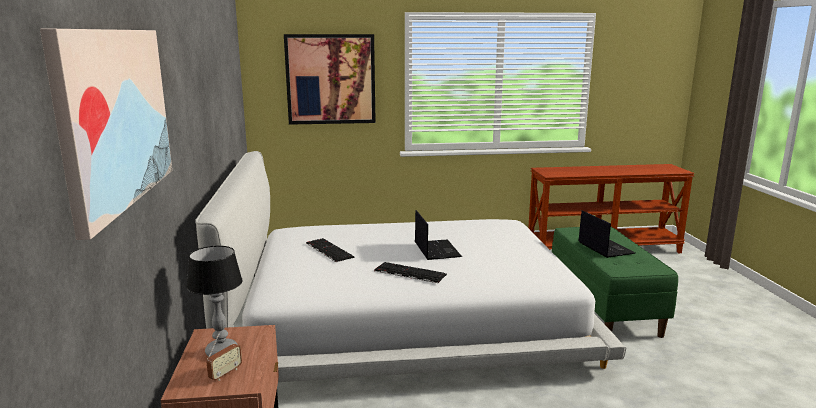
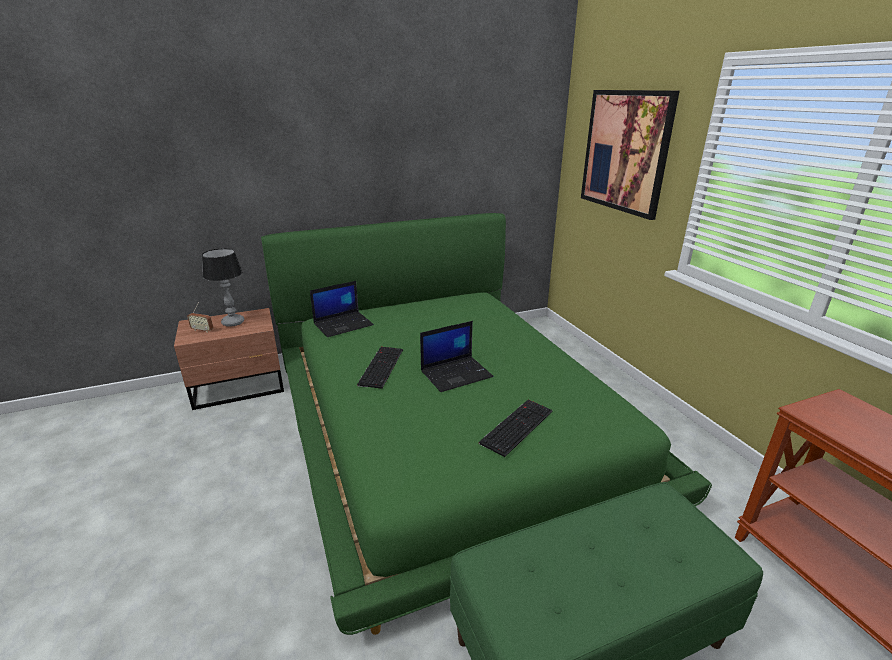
camera: 75 degrees right, 10 degrees up
(114, 117) = (138, 143): picture -> none
(328, 250) = (426, 319): keyboard -> keyboard (516, 426)
(404, 318) = (447, 425): white bed -> green bed
(604, 248) = (599, 551): laptop -> laptop (343, 324)

